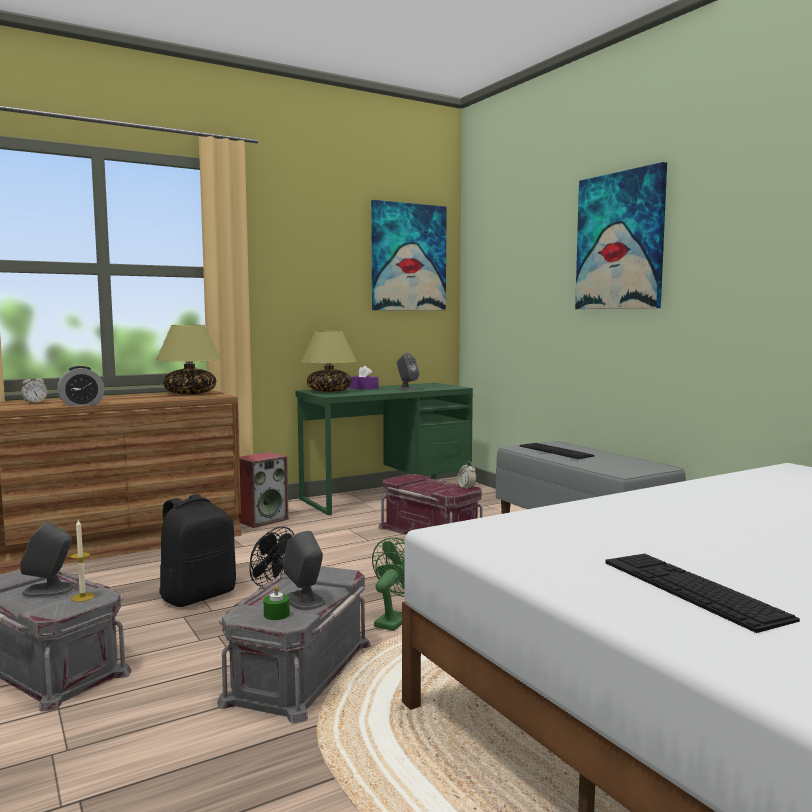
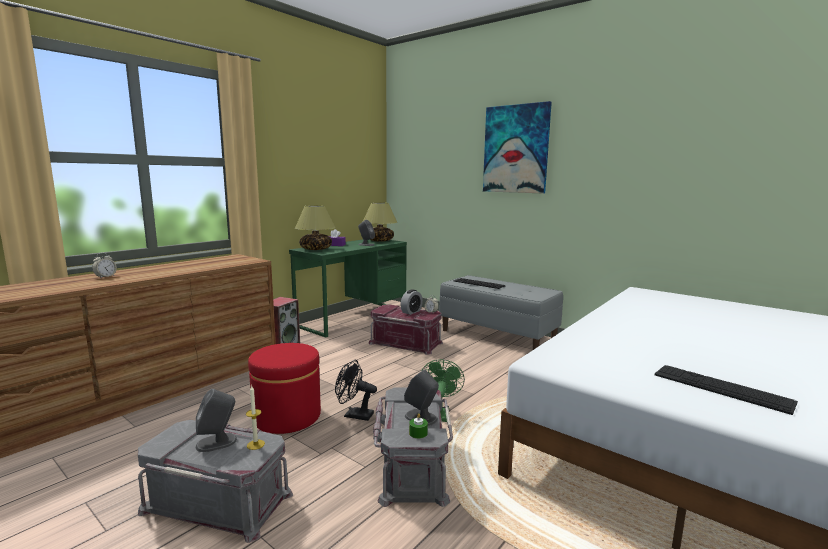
camera: 20 degrees left, 5 degrees up
(81, 404) = (153, 276): alarm clock -> alarm clock (411, 312)
(190, 393) = (226, 259): table lamp -> table lamp (379, 241)
(198, 596) = (287, 417): black backpack -> red ottoman
(408, 257) = (356, 151): picture -> none

